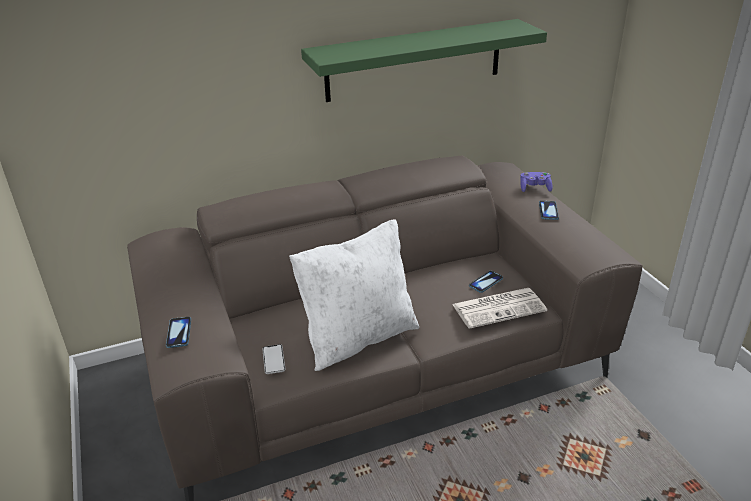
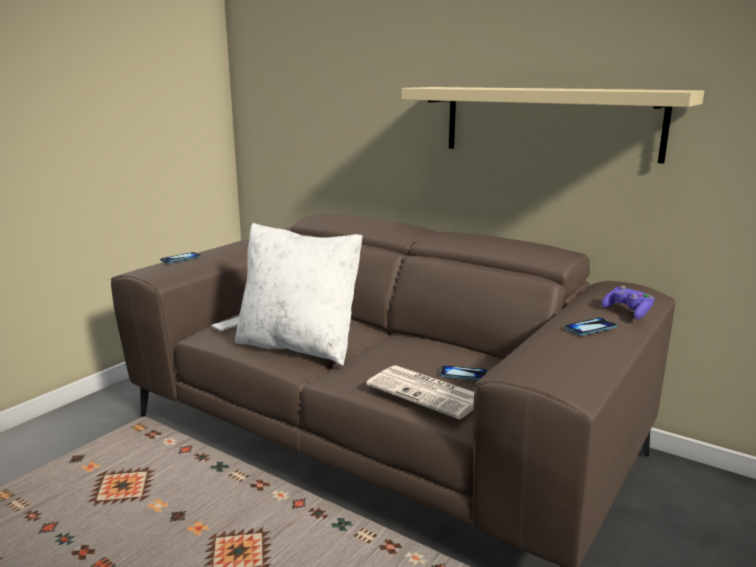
camera: 55 degrees right, 15 degrees down
(414, 60) = (549, 122): green shelf -> beige shelf

